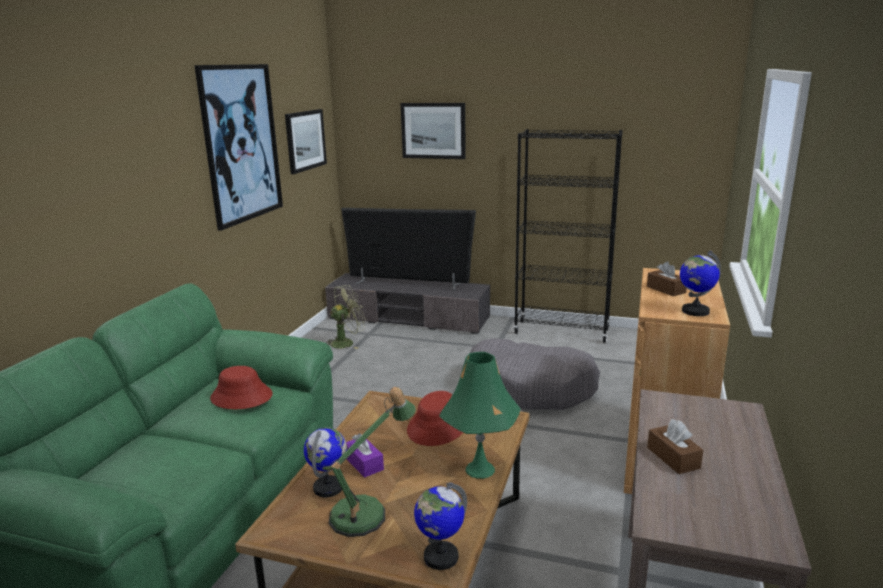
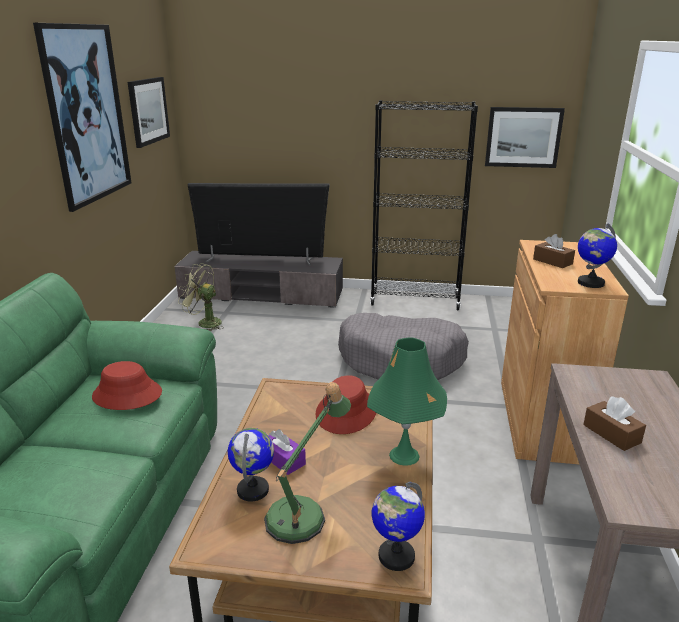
camera: 10 degrees left, 5 degrees up
(346, 342) = (204, 323): green fan -> green fan turned 120 degrees counterclockwise
(433, 130) = (282, 101): picture -> picture (523, 137)

